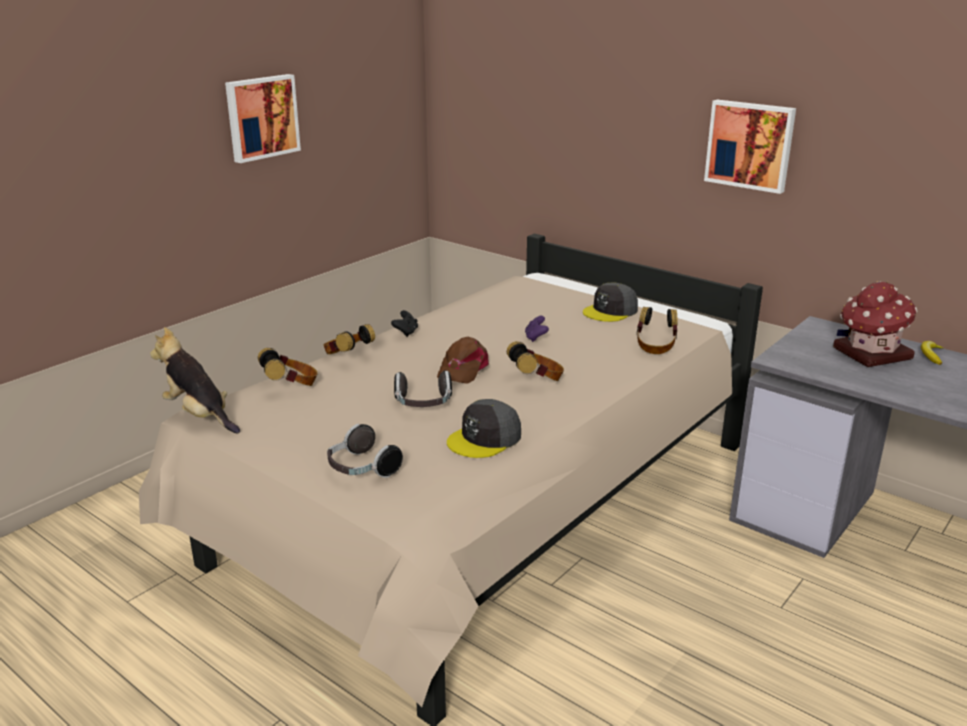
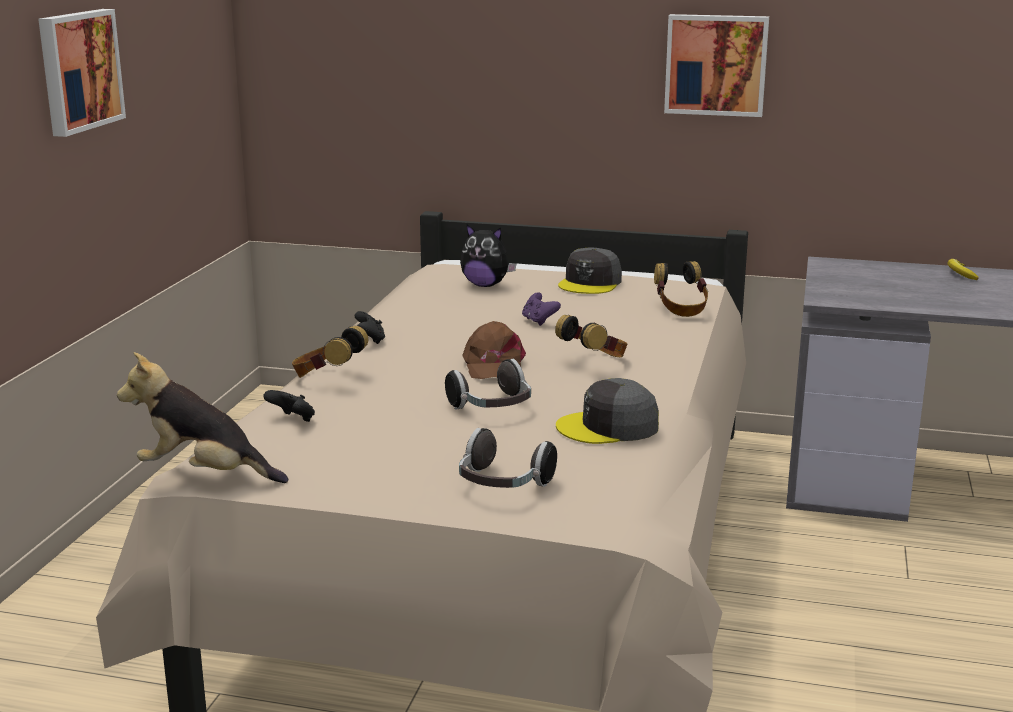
camera: 25 degrees left, 5 degrees down
(291, 386) = (292, 420): headphones -> black game controller
(485, 439) = (608, 427): grey cap -> grey cap turned 60 degrees clockwise
(533, 300) = (486, 285): none -> plush toy
(870, 354) = (906, 280): toy house -> none

